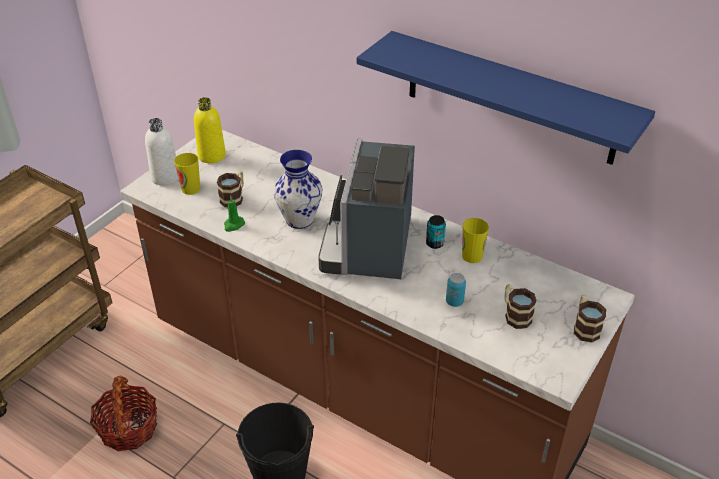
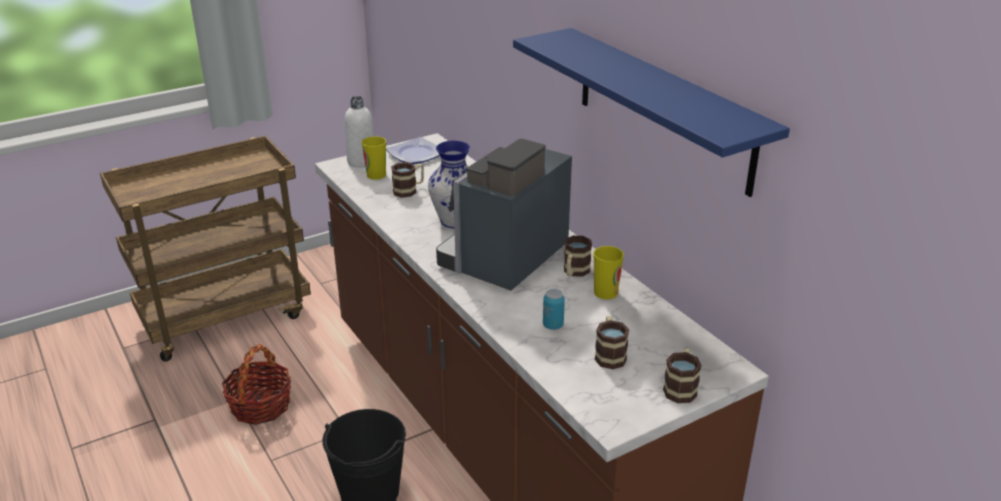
camera: 25 degrees right, 10 degrees down
(212, 156) = (417, 155): yellow bottle -> plate
(233, 225) = (390, 210): green candle -> none
(435, 243) = (574, 272): can -> mug

